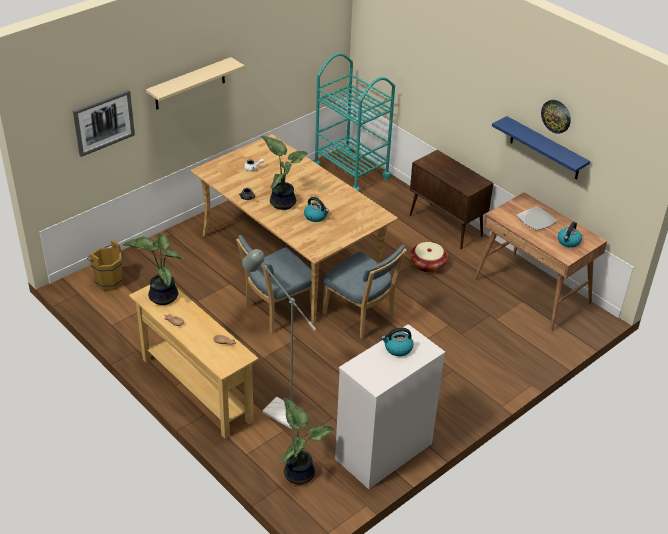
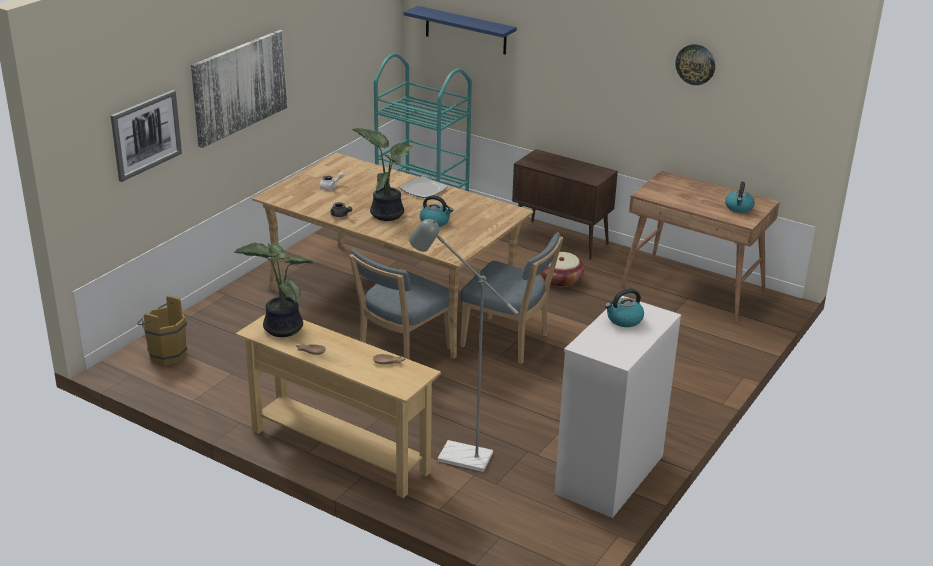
camera: 15 degrees left, 10 degrees down
(190, 84) = (239, 86): beige shelf -> picture
(300, 472) = (518, 516): potted plant -> none
(536, 219) = (690, 193): plate -> plate (423, 189)
(545, 149) = (684, 109): blue shelf -> blue shelf (465, 30)

